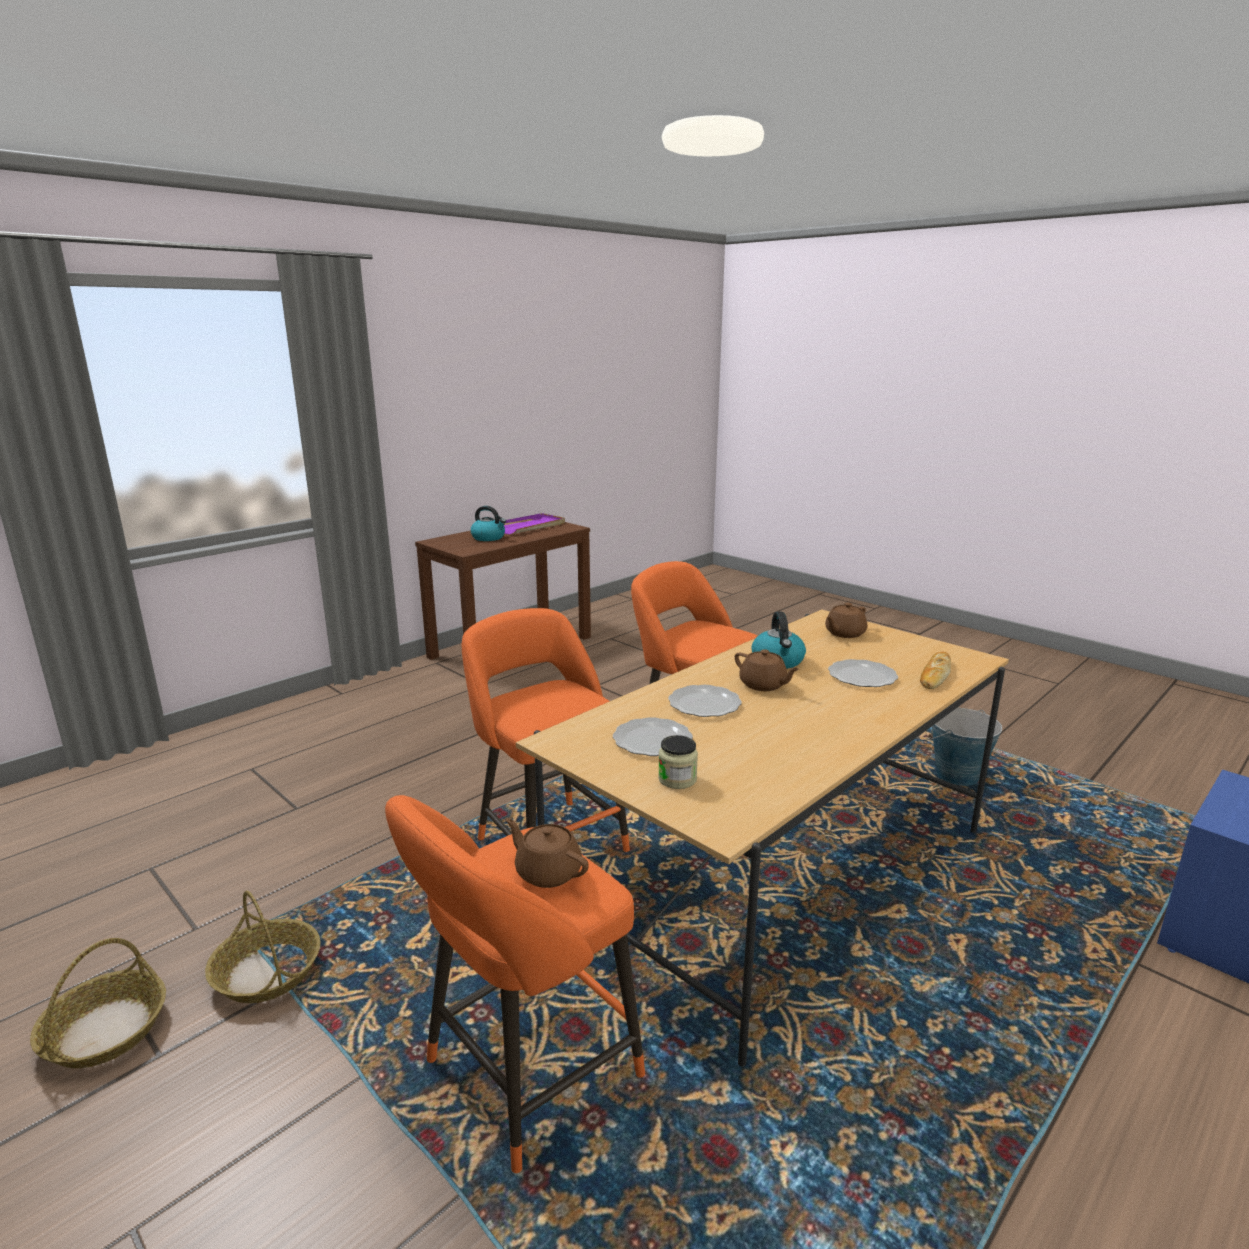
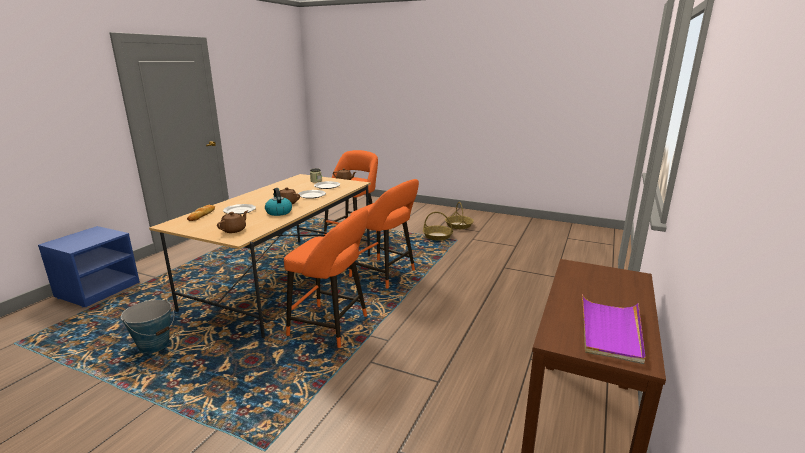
camera: 160 degrees right, 0 degrees up
(489, 538) = (601, 293): kettle -> none

